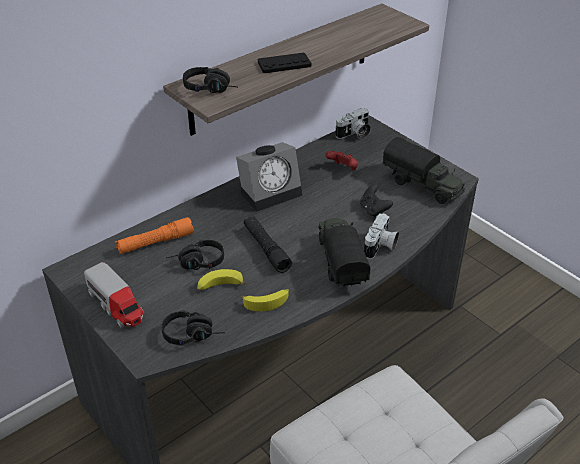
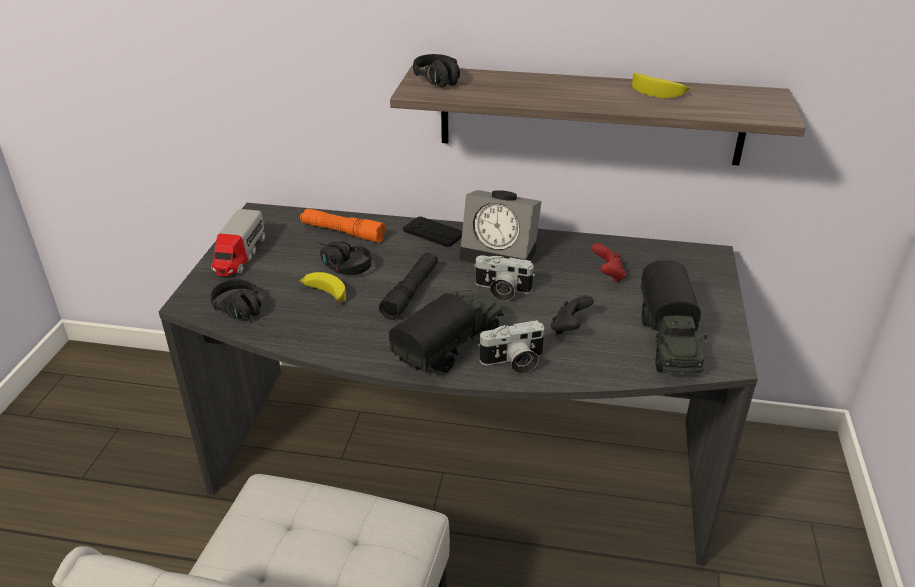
camera: 50 degrees right, 5 degrees down
(267, 302) = (333, 330): banana -> banana (658, 92)
(284, 64) = (549, 92): black game controller -> black game controller (433, 233)
(354, 134) = (679, 254): camera -> camera (501, 291)

